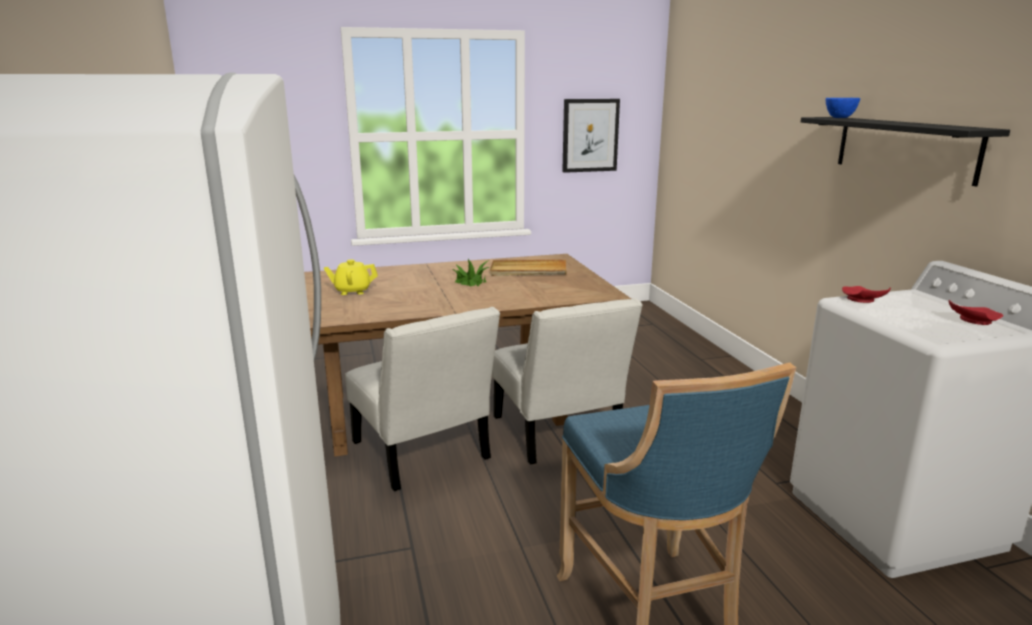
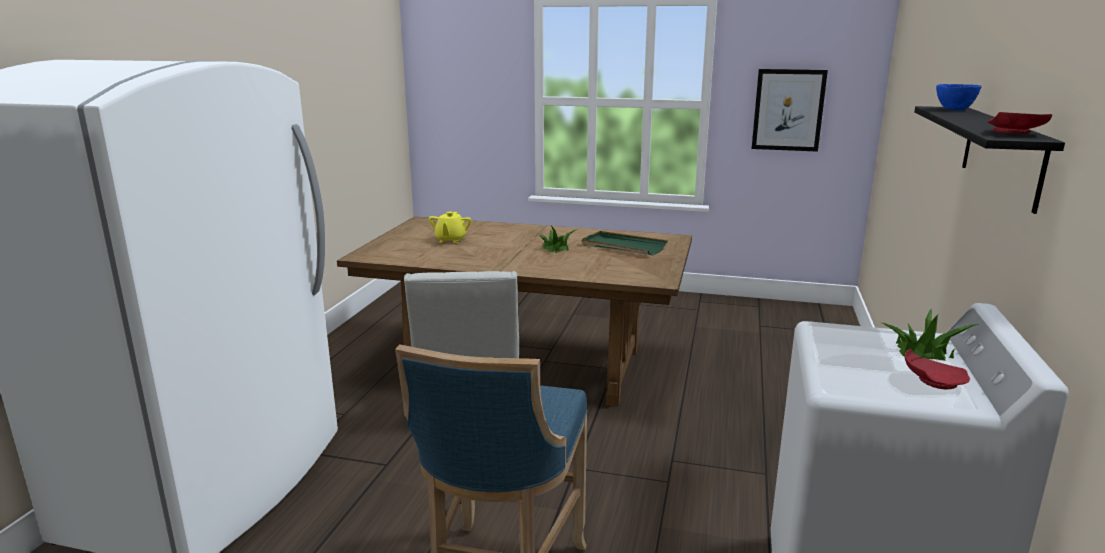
camera: 30 degrees right, 0 degrees up
(352, 291) = (450, 240): yellow teapot -> yellow teapot turned 105 degrees counterclockwise
(528, 271) = (623, 246): beige tray -> green tray
(558, 435) = (599, 413): white chair -> none
(862, 300) = (841, 332): red plate -> red plate (1012, 133)
(928, 302) = (923, 351): none -> potted plant

